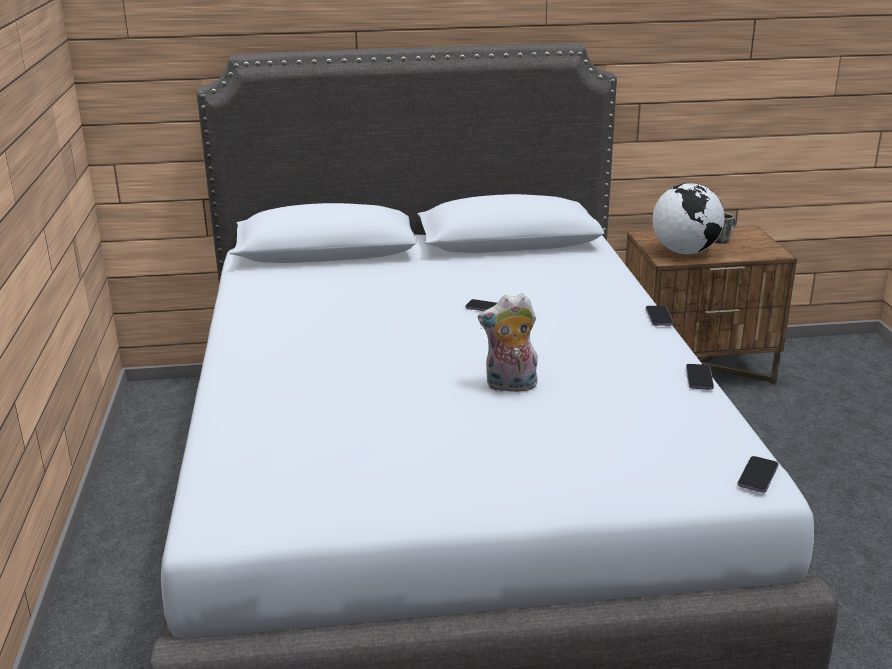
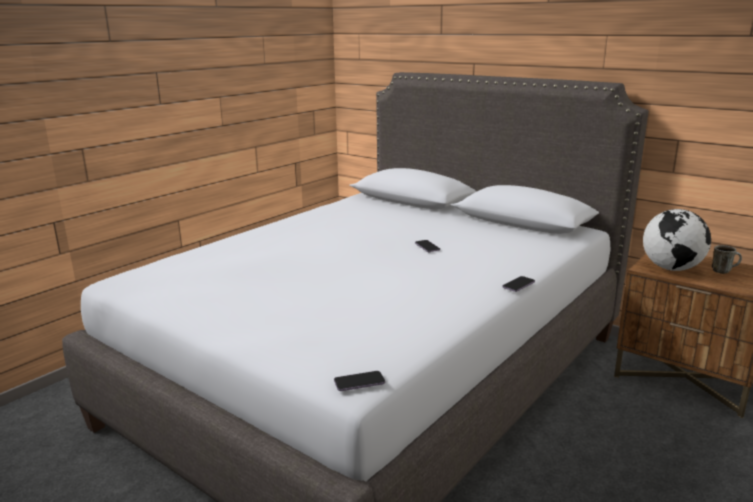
camera: 45 degrees right, 5 degrees down
(510, 386) = (347, 283): plush toy -> none
(699, 378) = (459, 323): phone -> none

